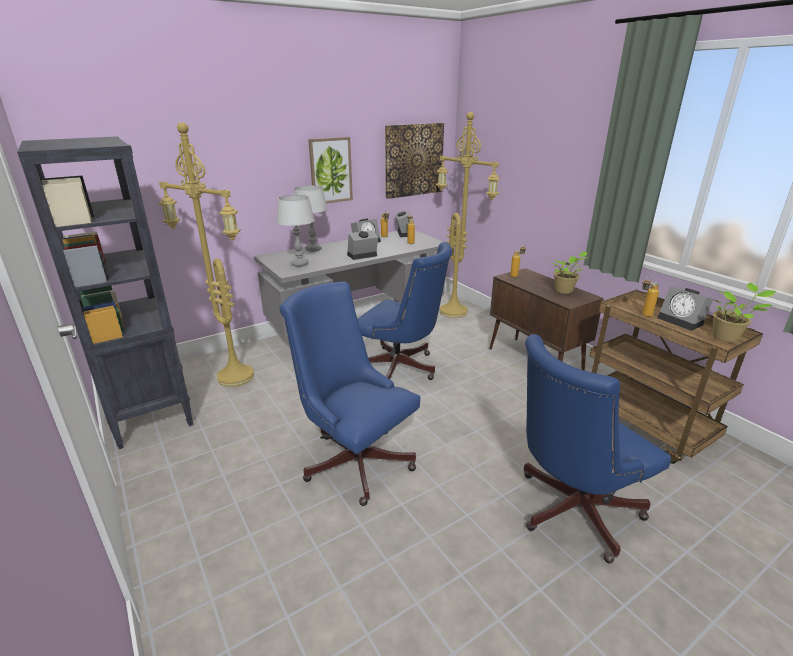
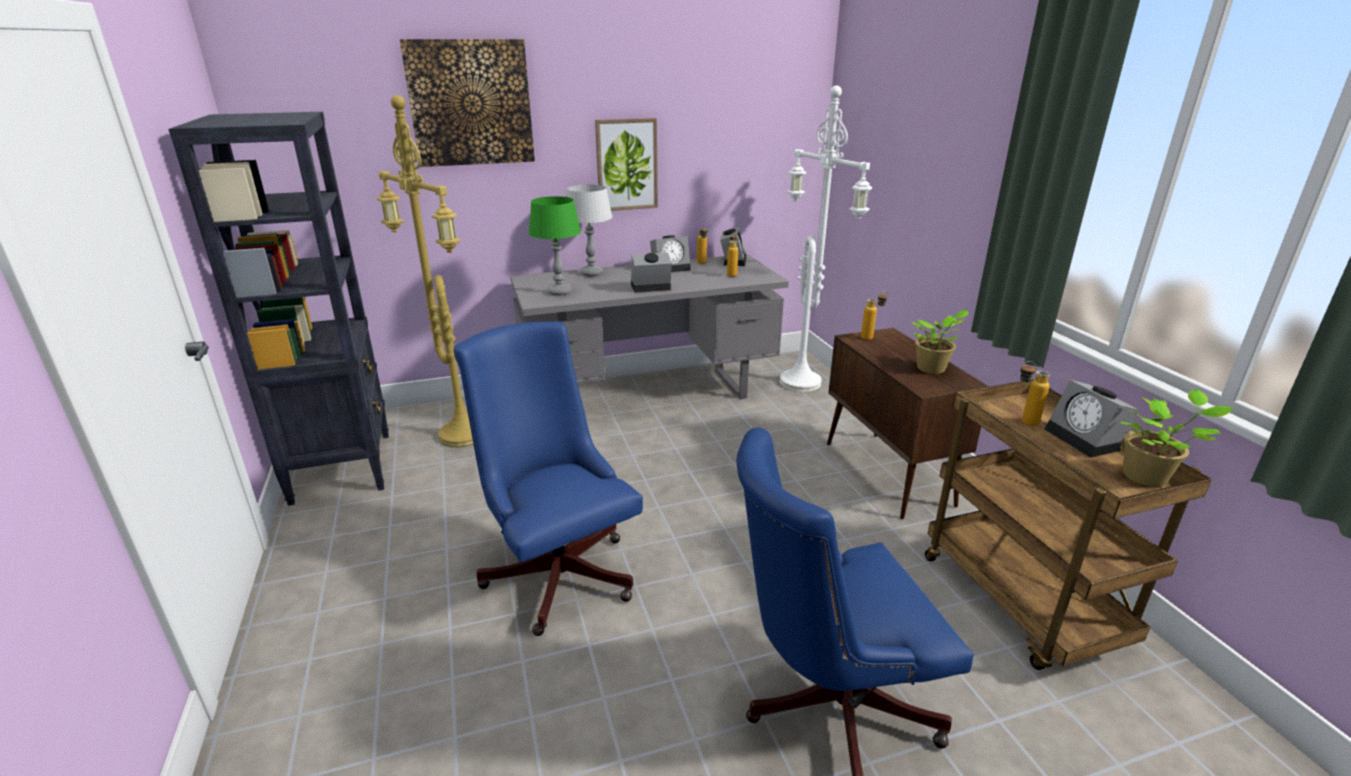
camera: 15 degrees right, 0 degrees up
(300, 264) = (559, 292): grey table lamp -> green table lamp
(401, 369) = (683, 456): blue office chair -> none
(413, 160) = (757, 154): picture -> picture (470, 103)
(455, 311) = (803, 382): yellow floor lamp -> white floor lamp

